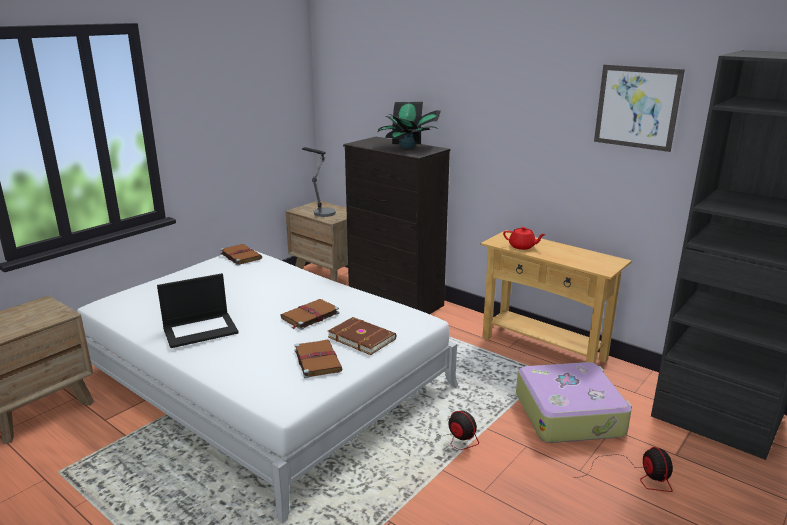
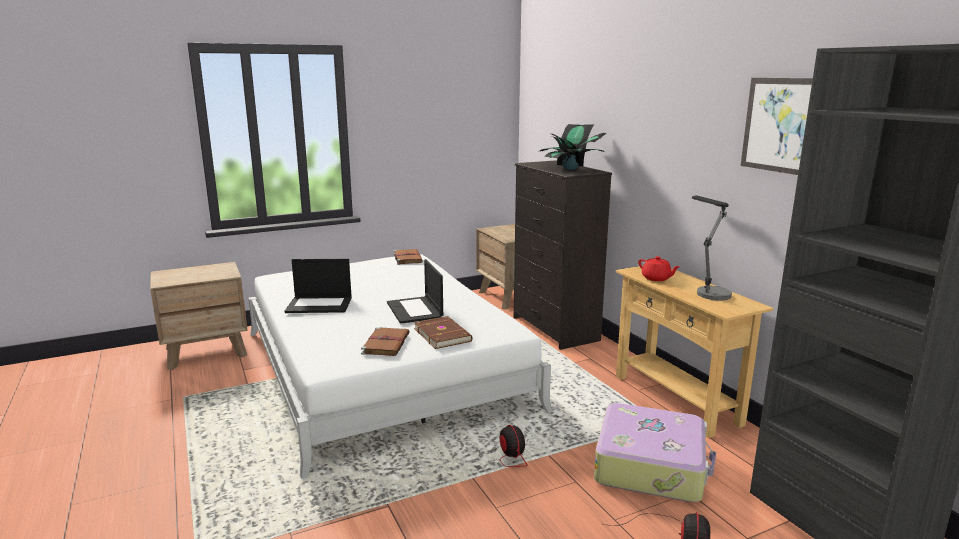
camera: 25 degrees right, 5 degrees down
(309, 316) = (415, 310): brown book -> laptop
(321, 211) = (506, 232): table lamp -> table lamp (708, 291)

